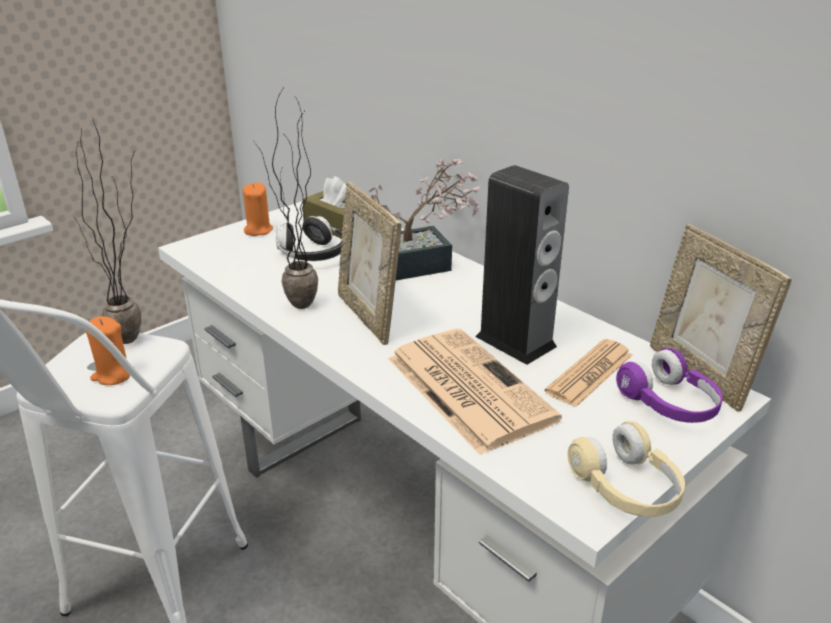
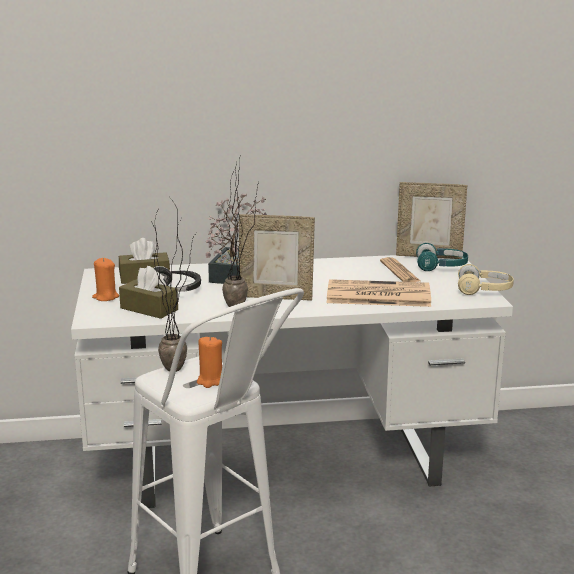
camera: 55 degrees left, 10 degrees down
(247, 261) = (149, 309): none -> brown tissue box
(515, 341) = (352, 276): speaker -> none
(669, 404) = (441, 267): purple headphones -> turquoise headphones

